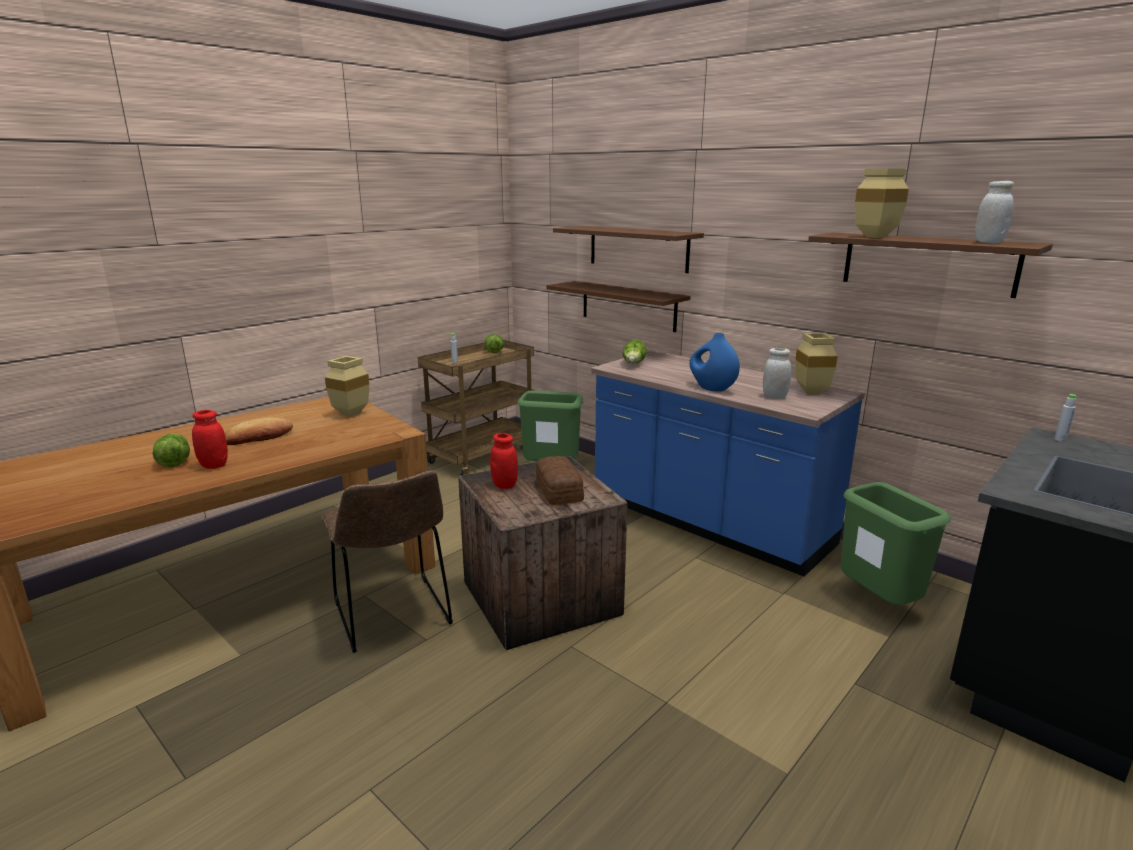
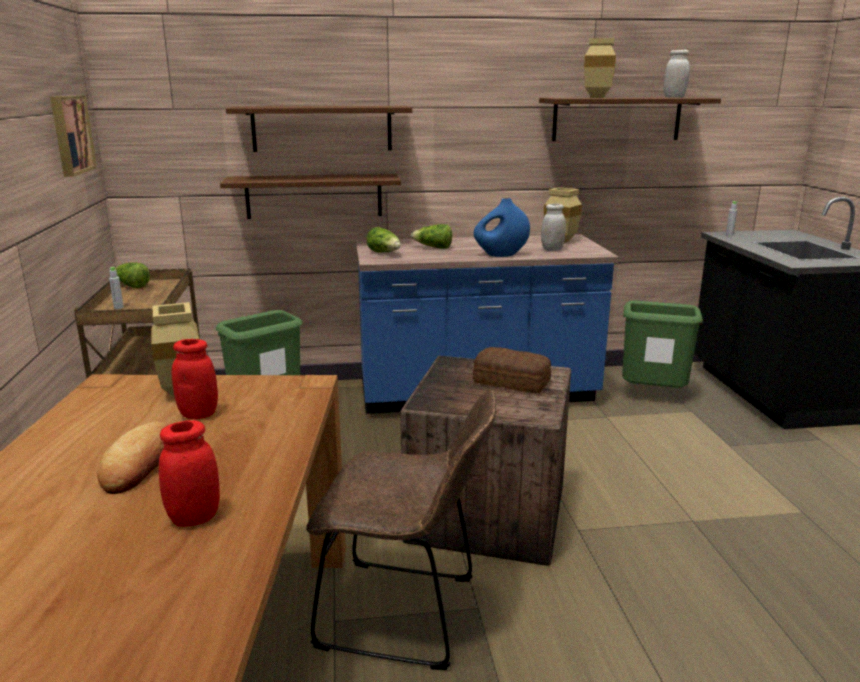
camera: 50 degrees left, 0 degrees up
(173, 461) = (103, 549): lettuce -> lettuce (433, 248)
(463, 241) = (70, 134): none -> picture
(504, 485) = (463, 397): red jar -> red jar (198, 414)

